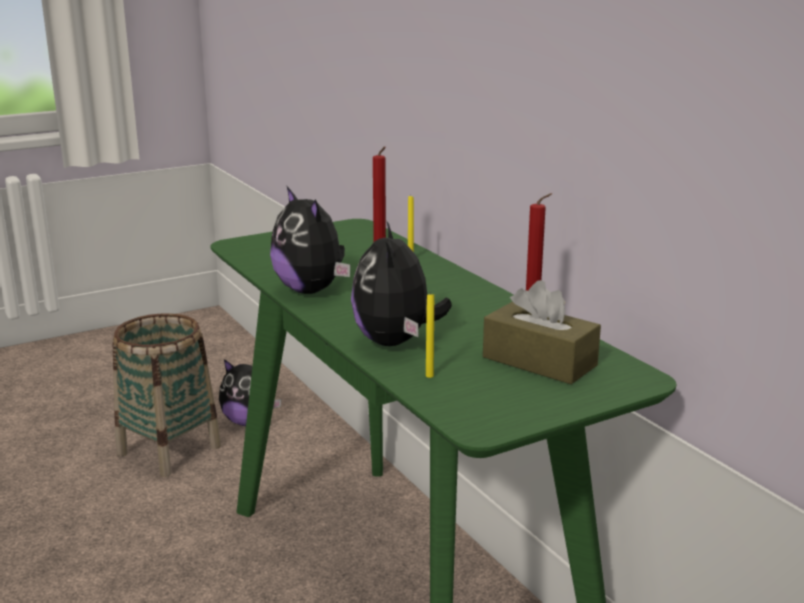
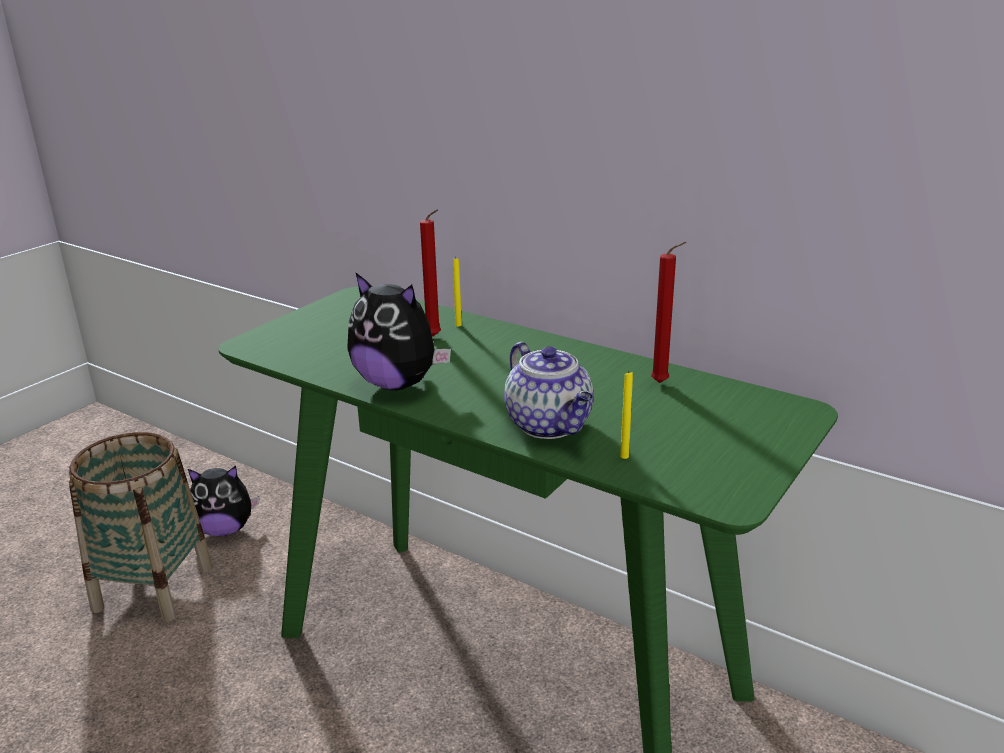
camera: 25 degrees left, 5 degrees up
(396, 342) = (550, 425): plush toy -> teapot
(539, 361) = (702, 414): brown tissue box -> none

